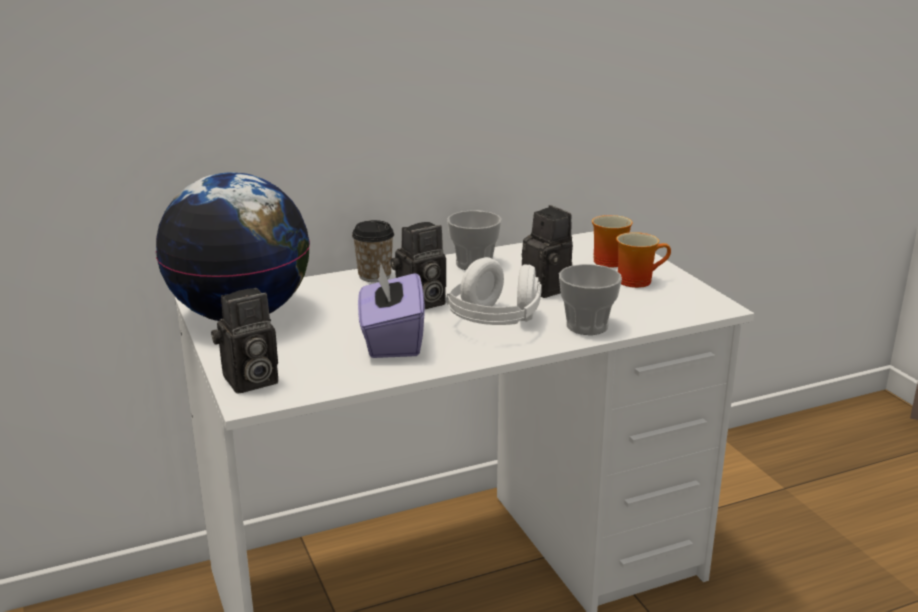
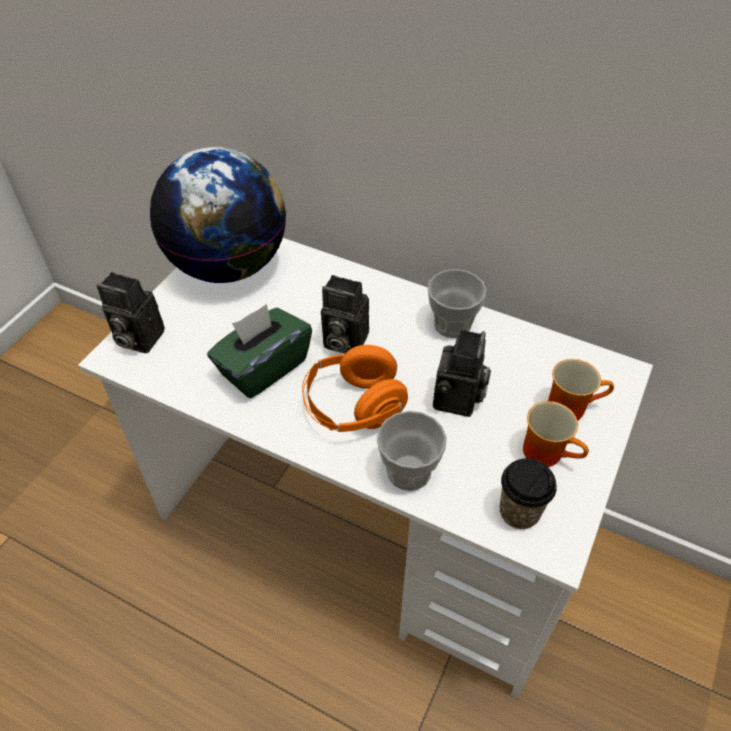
camera: 50 degrees right, 25 degrees up
(374, 276) = (364, 285): cup -> cup (519, 512)
(392, 340) = (263, 368): purple tissue box -> green tissue box
(495, 323) = (353, 407): white headphones -> orange headphones

